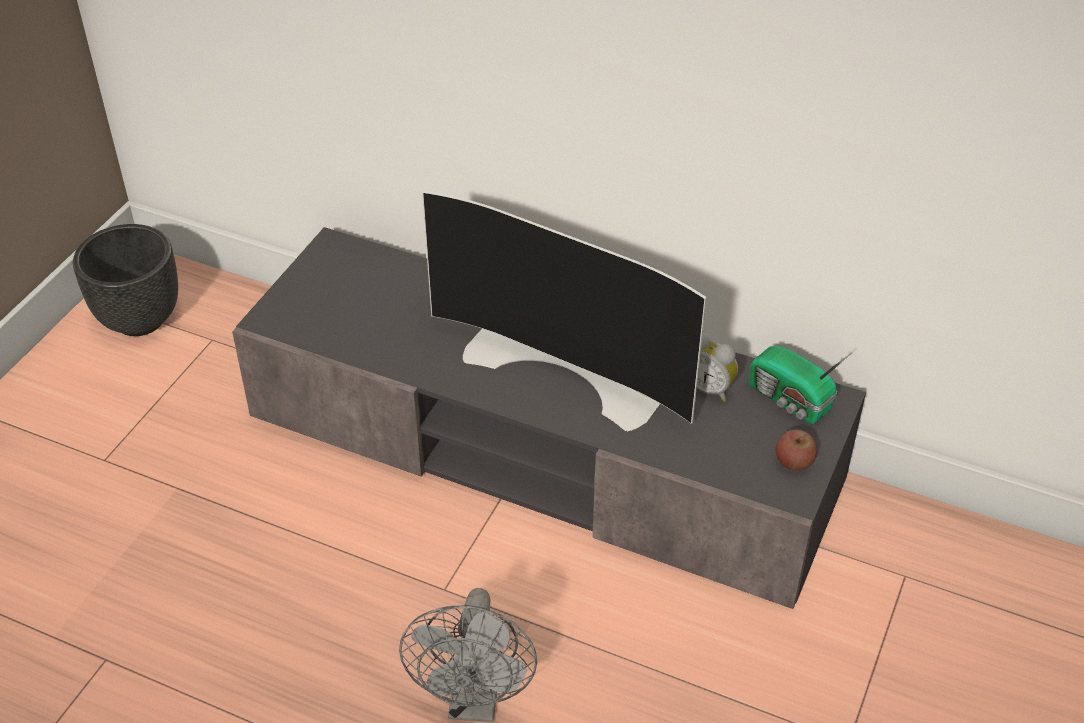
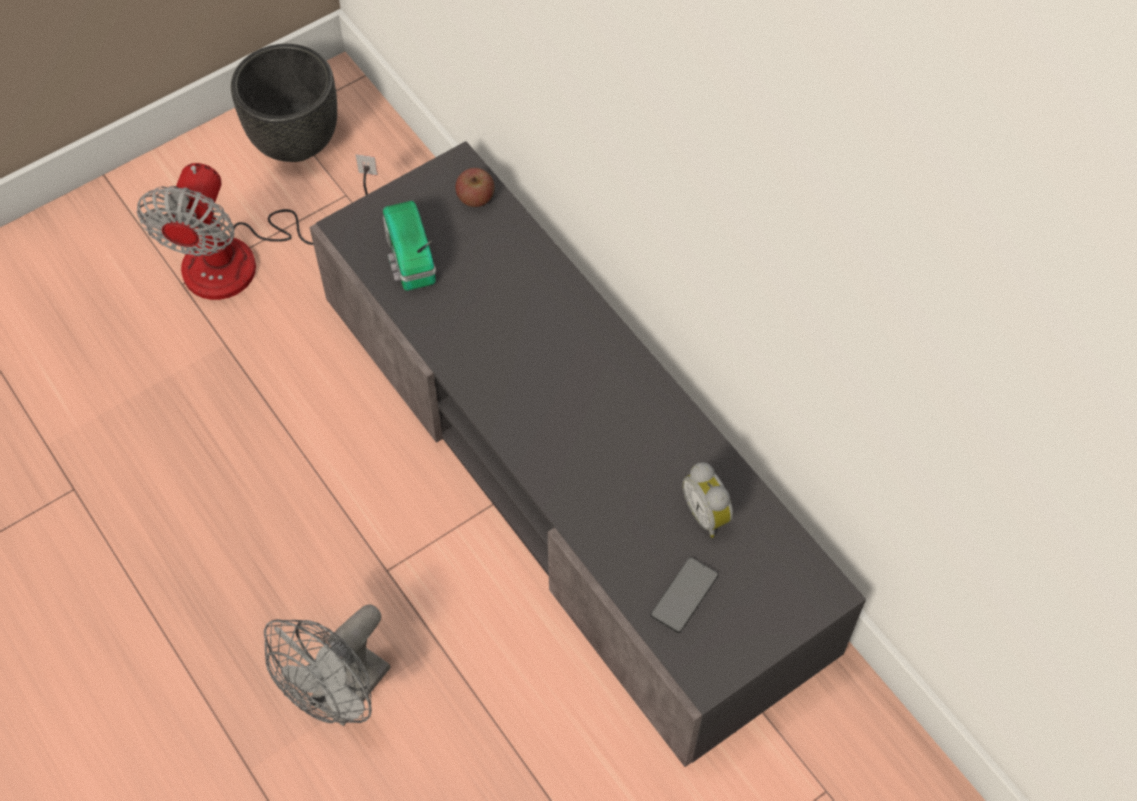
camera: 30 degrees right, 15 degrees up
(153, 418) = (246, 258): none -> fan
(568, 367) = (588, 420): television -> none
(735, 448) = (684, 595): none -> phone
(790, 400) = (779, 569): radio -> radio (409, 259)
(794, 462) = (730, 641): apple -> apple (475, 197)

